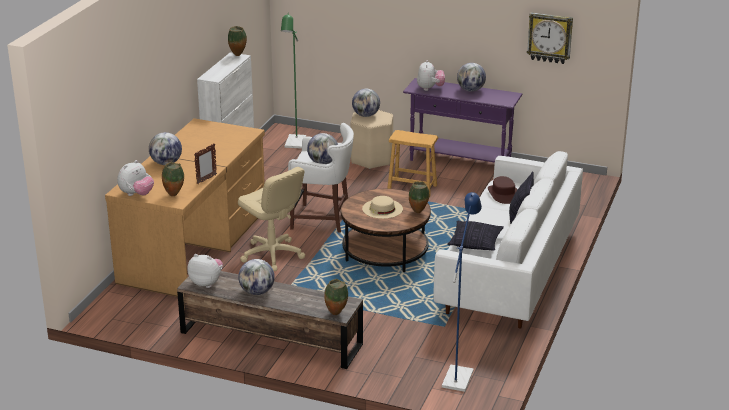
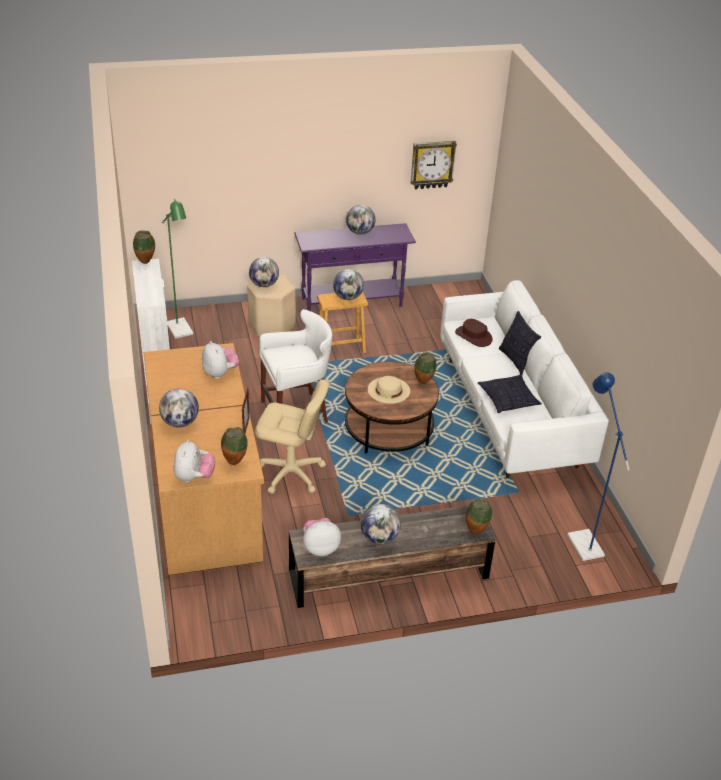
camera: 35 degrees left, 10 degrees up
(323, 162) = (301, 358): globe -> globe (348, 297)
(430, 88) = (322, 241): plush toy -> plush toy (220, 373)

